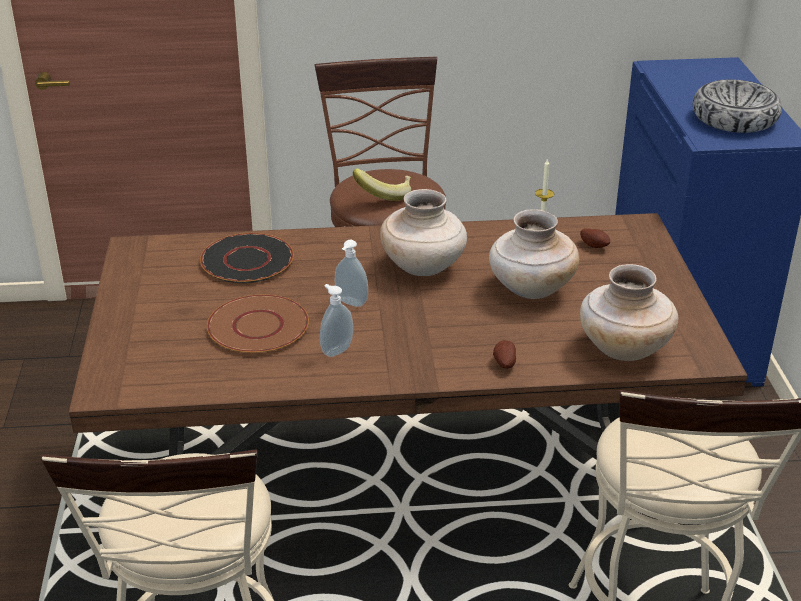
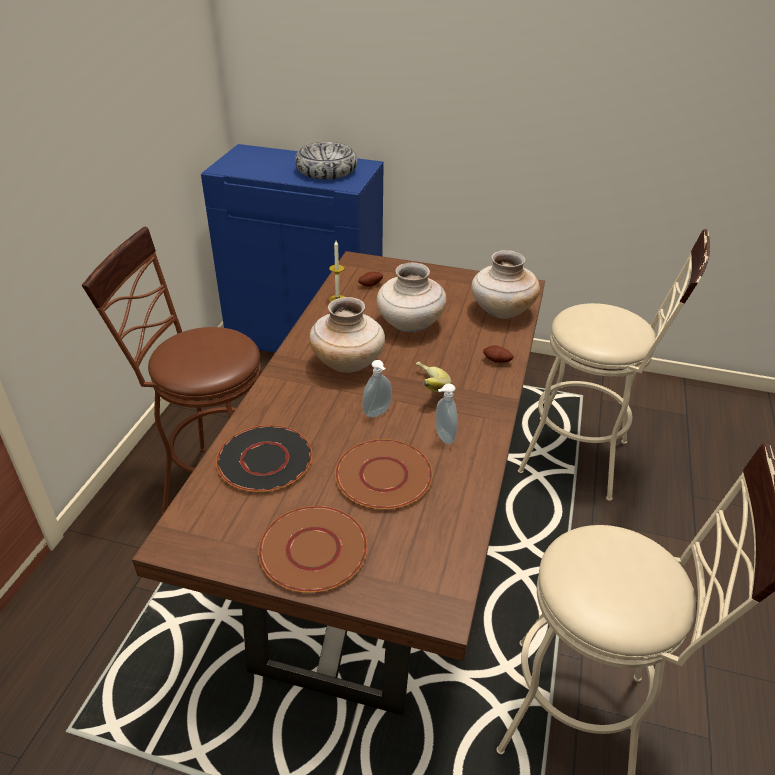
camera: 70 degrees left, 5 degrees up
(148, 312) = (314, 550): none -> brown plate
(384, 195) = (213, 354): banana -> banana (427, 388)

